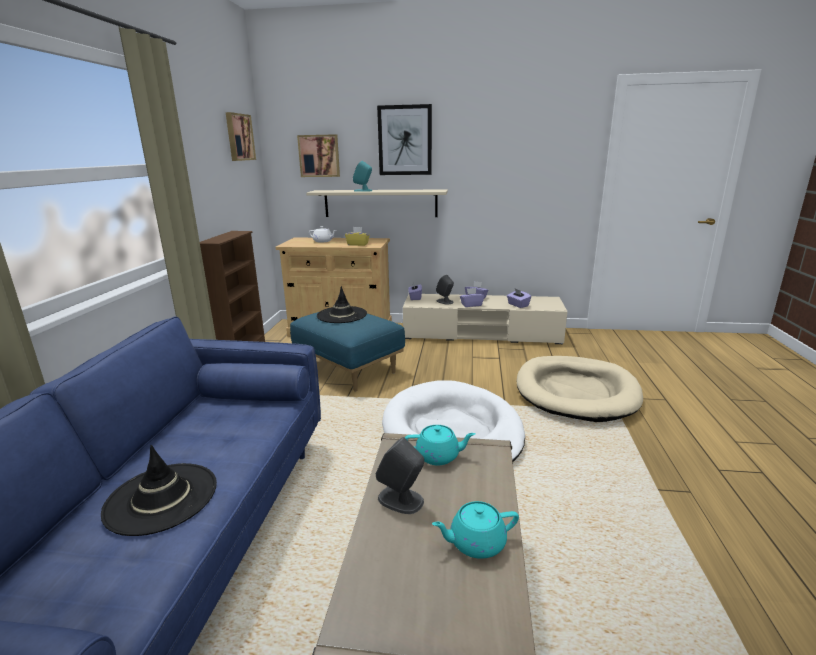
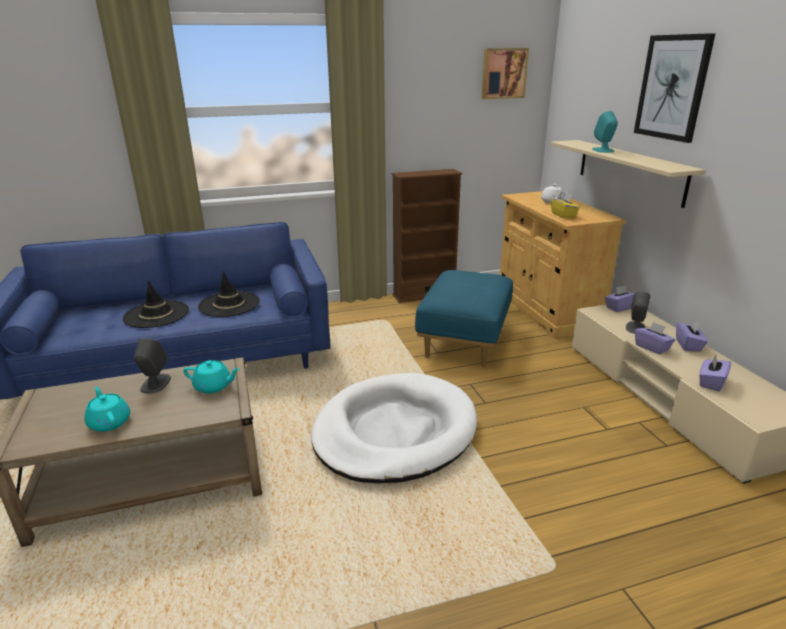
camera: 65 degrees right, 5 degrees up
(319, 156) = (590, 98): picture -> none
(342, 315) = (472, 282): black hat -> black hat (229, 304)
(438, 456) = (214, 386): turquoise teapot -> turquoise teapot turned 60 degrees counterclockwise
(576, 392) = (579, 518): beige dog bed -> none

